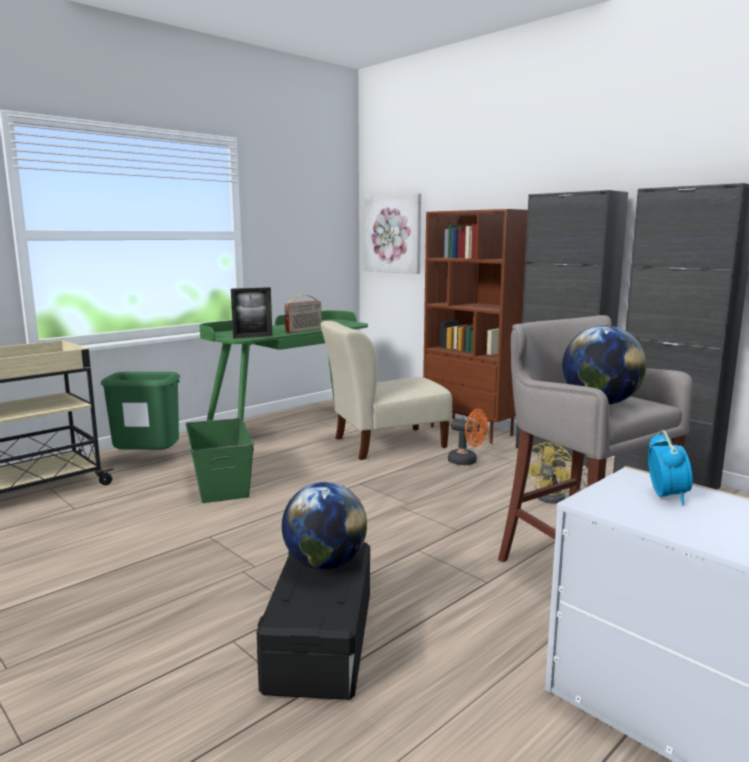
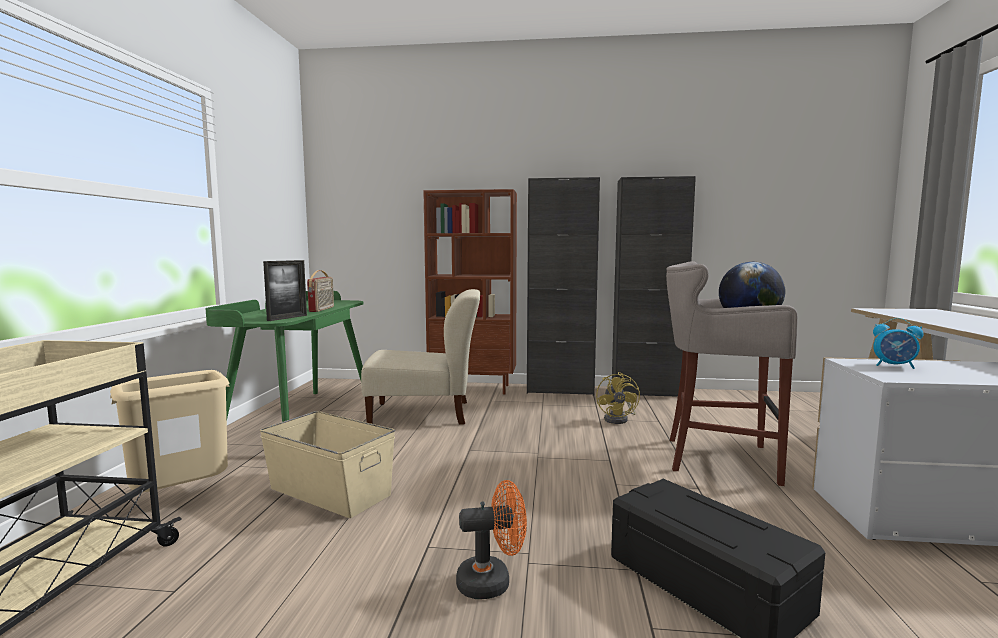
camera: 40 degrees left, 5 degrees down
(148, 461) = (182, 498): green trash can -> beige trash can
(221, 482) = (330, 491): green storage box -> beige storage box
(325, 564) = (685, 505): globe -> none
(385, 444) = (425, 413): beige chair -> beige chair turned 120 degrees counterclockwise
(393, 234) = (355, 214): picture -> none
(467, 461) = (515, 411): orange fan -> orange fan (492, 582)
(666, 496) = (894, 366): alarm clock -> alarm clock turned 150 degrees clockwise

